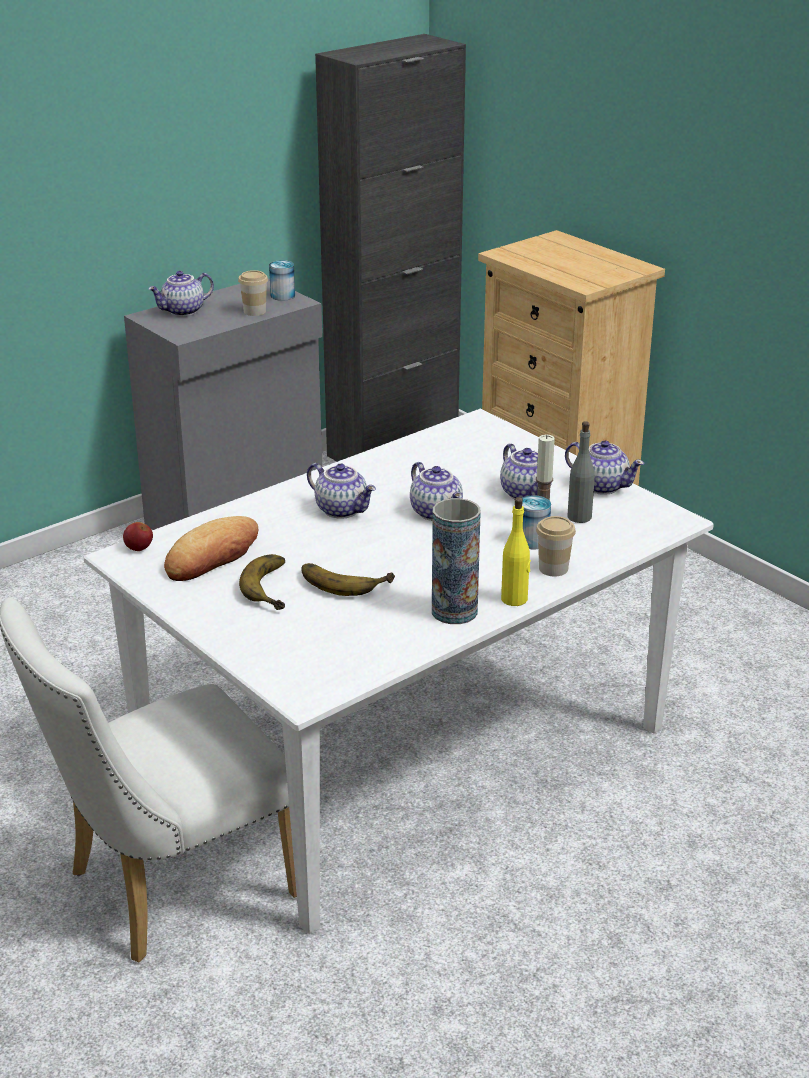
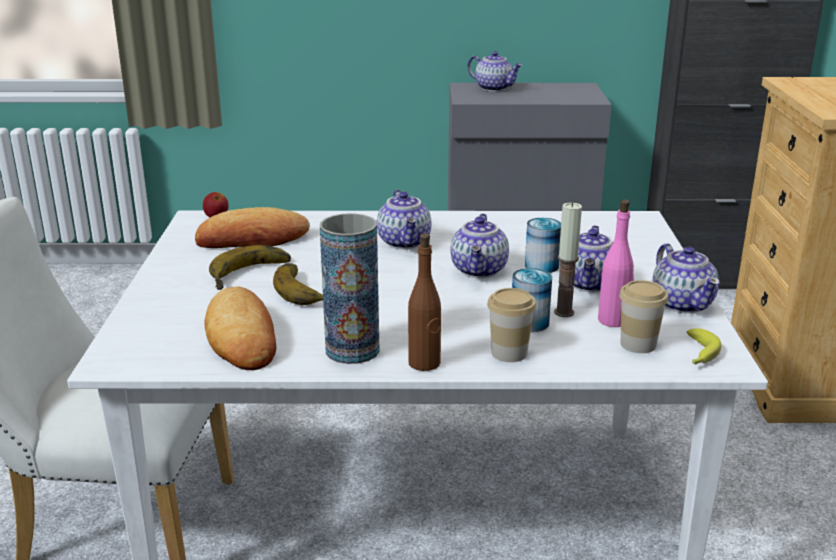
camera: 40 degrees right, 5 degrees down
(183, 311) = (494, 88): teapot -> teapot turned 150 degrees counterclockwise
(254, 311) = (547, 98): cup -> cup (638, 344)
(282, 296) = (587, 94): can -> can (541, 266)
(363, 637) = (242, 337): none -> bread
(514, 599) = (424, 363): yellow bottle -> brown bottle
(579, 517) = (613, 320): grey bottle -> pink bottle
(658, 521) = (698, 354): none -> banana

